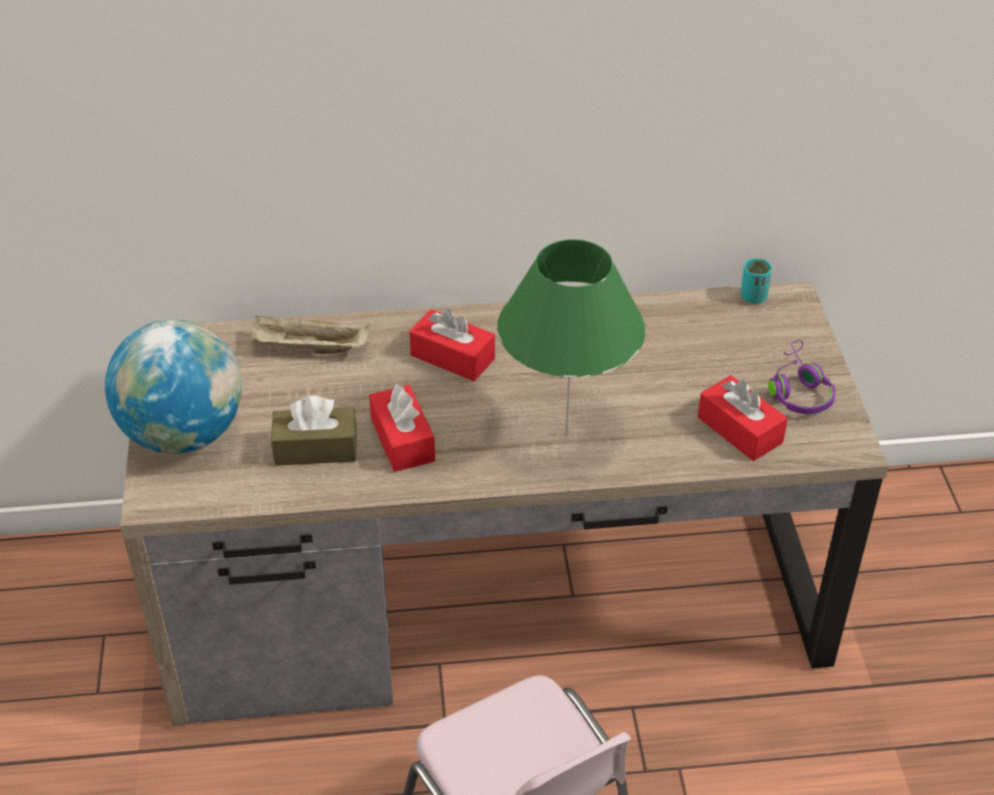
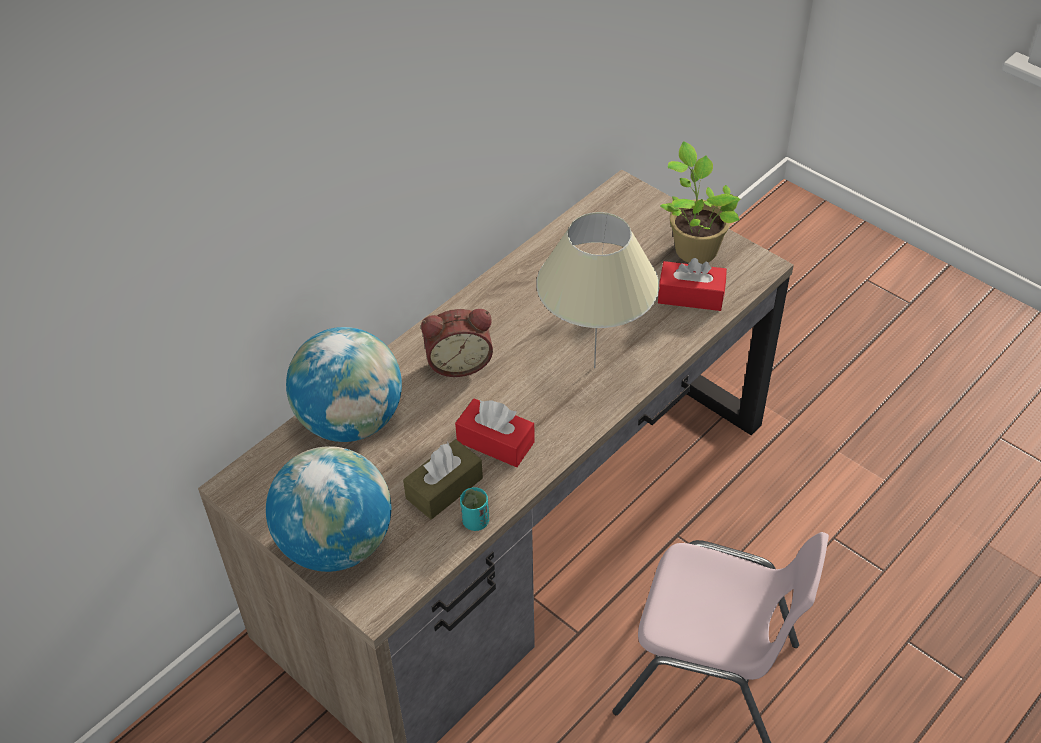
camera: 40 degrees left, 5 degrees up
(309, 349) = (351, 421): beige tray -> globe
(452, 357) = (459, 362): red tissue box -> alarm clock
(566, 434) = (594, 367): green table lamp -> beige table lamp
(753, 297) = (600, 201): turquoise cup -> turquoise cup (475, 521)
(798, 390) = (694, 248): purple headphones -> potted plant

